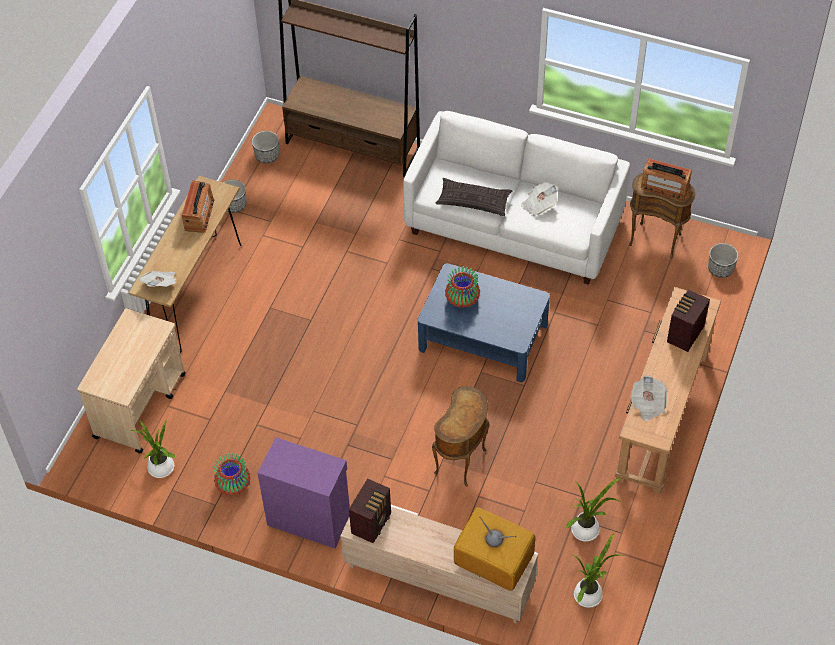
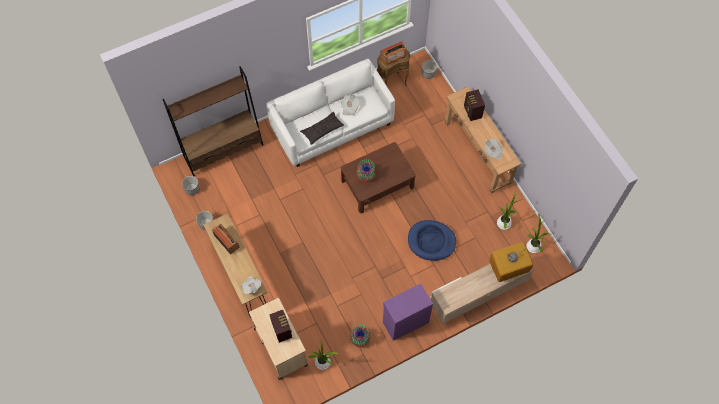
camera: 50 degrees left, 10 degrees up
(372, 523) = (450, 297): radio -> radio (282, 329)
(462, 462) = (431, 241): brown side table -> blue dog bed
(483, 336) = (377, 183): blue coffee table -> brown coffee table

